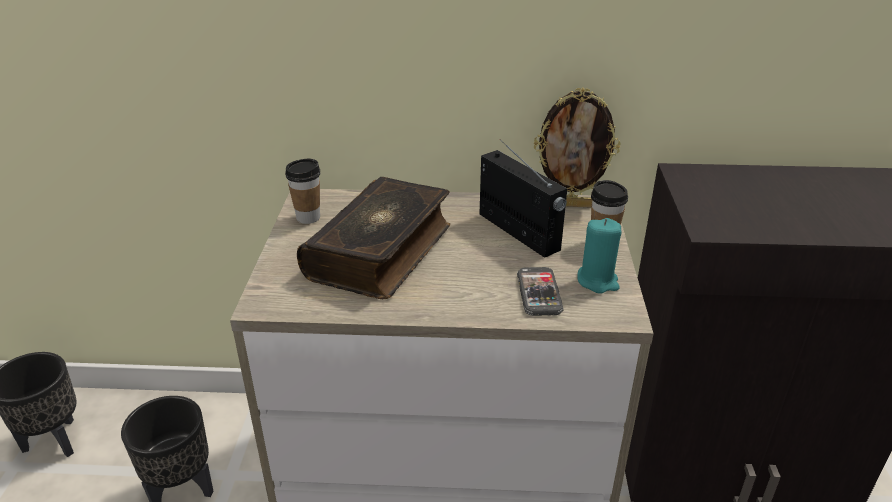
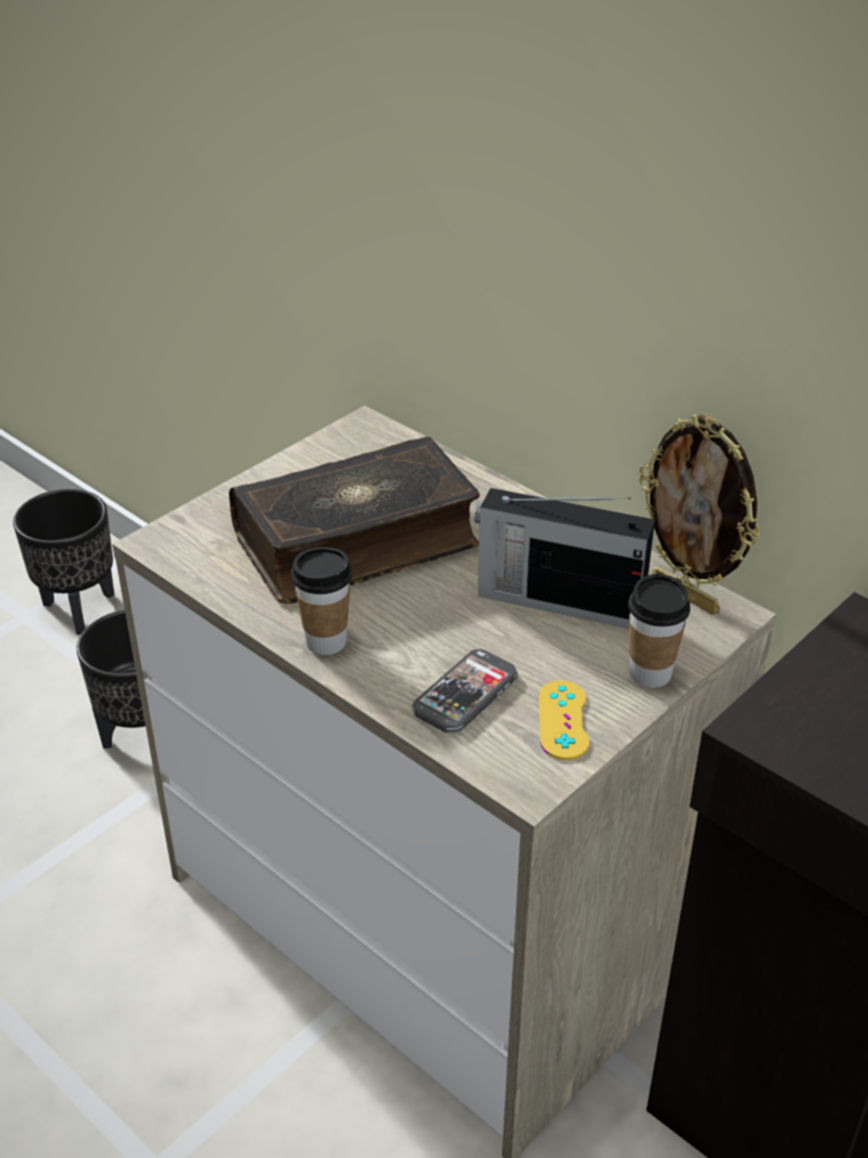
camera: 40 degrees right, 5 degrees up
(308, 217) = (333, 455): cup -> cup (326, 641)
(519, 232) = (557, 601): radio -> radio turned 105 degrees clockwise
(597, 281) = (563, 720): turquoise candle -> yellow game controller

